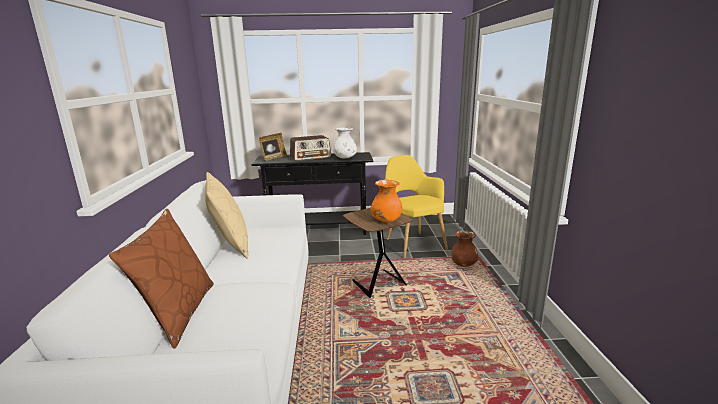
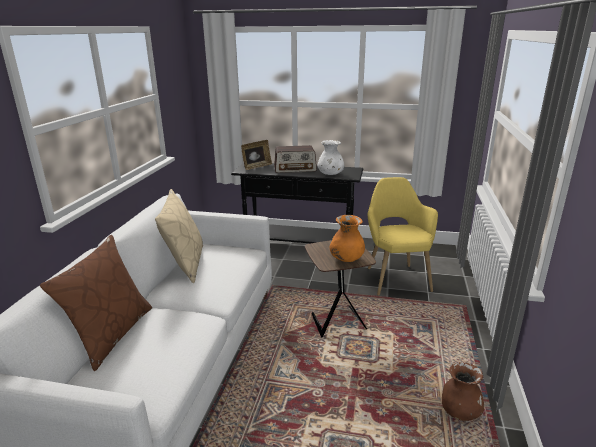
camera: 15 degrees right, 5 degrees up
(463, 264) = (443, 314): brown vase -> brown vase (459, 412)

